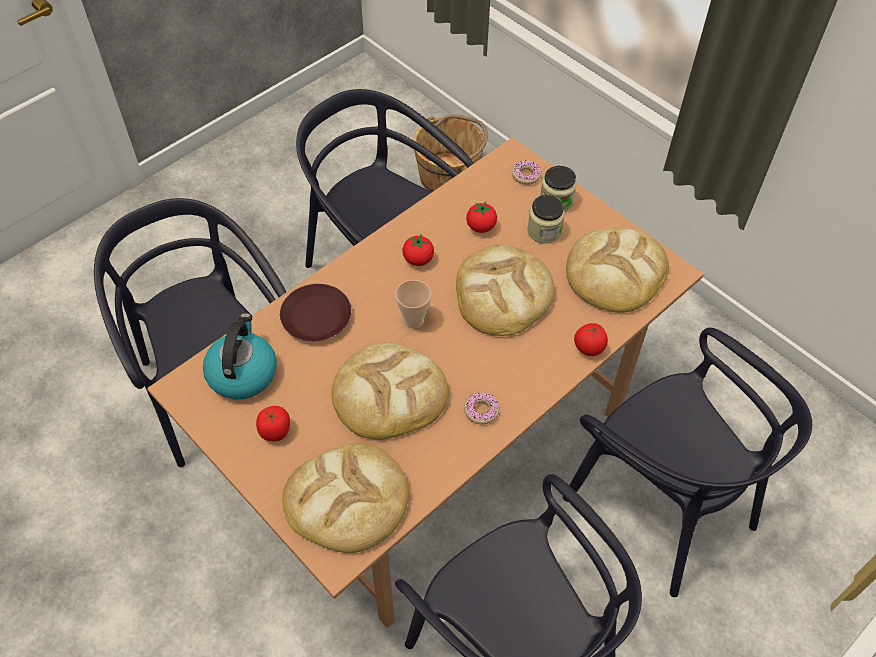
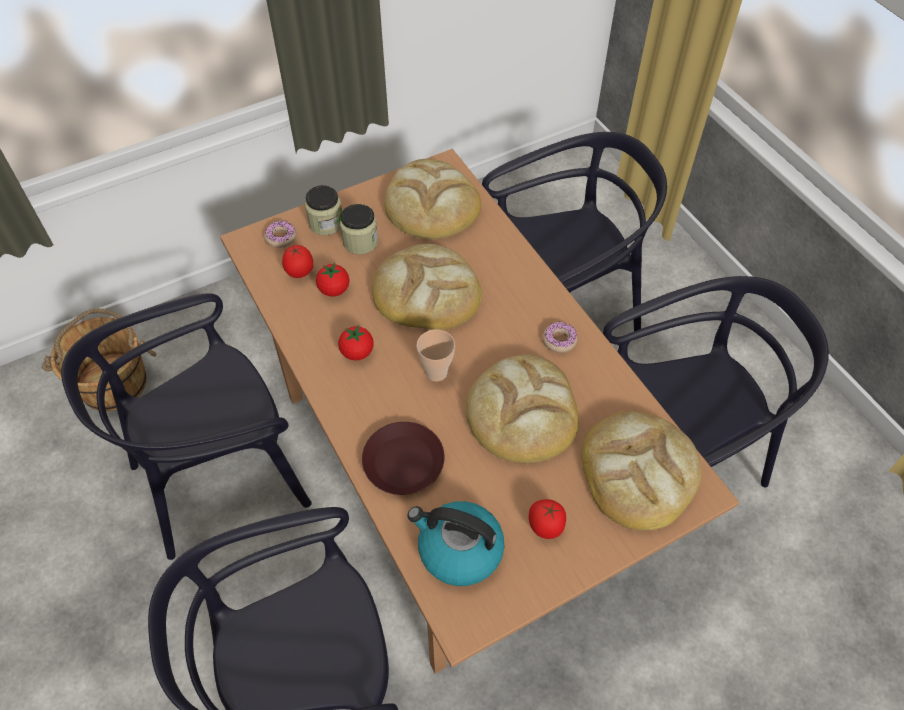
camera: 75 degrees left, 0 degrees up
(588, 348) = (510, 245): tomato -> tomato (299, 272)

